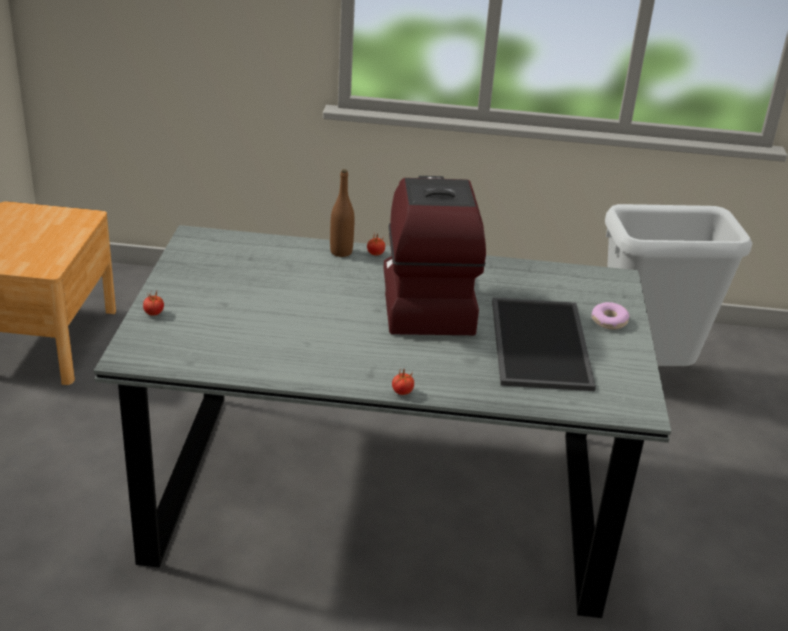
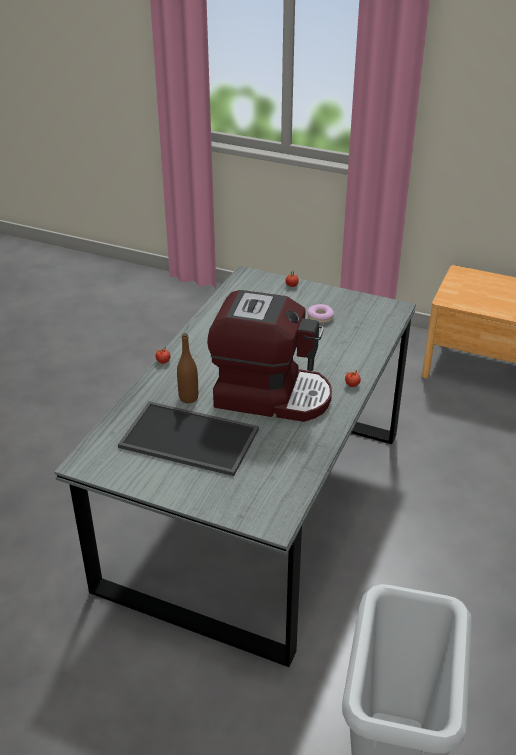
camera: 110 degrees right, 5 degrees up
(341, 252) = (358, 368): brown bottle -> brown bottle (188, 398)
(609, 321) = (204, 489): donut -> donut (320, 317)

